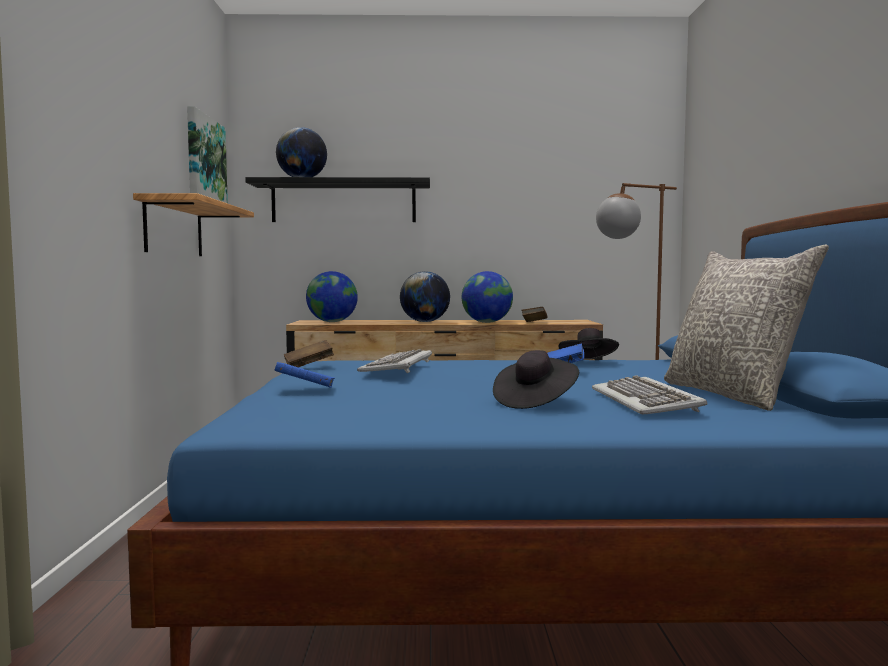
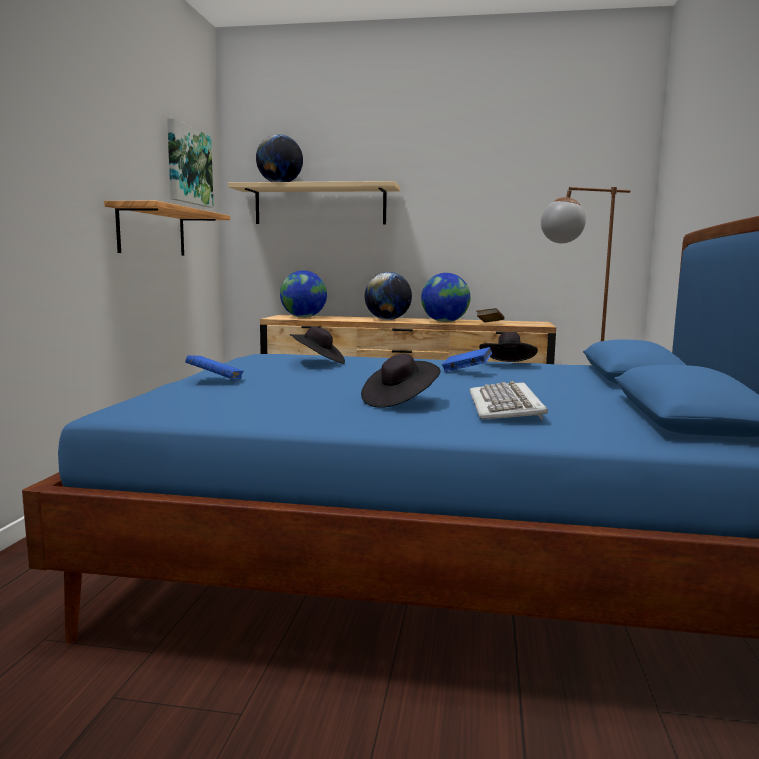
camera: 10 degrees right, 5 degrees up
(308, 366) = (245, 359): brown book -> none
(343, 202) = (320, 205): black shelf -> beige shelf
(398, 366) = (318, 362): keyboard -> black hat
(732, 395) = (604, 404): grey pillow -> none

